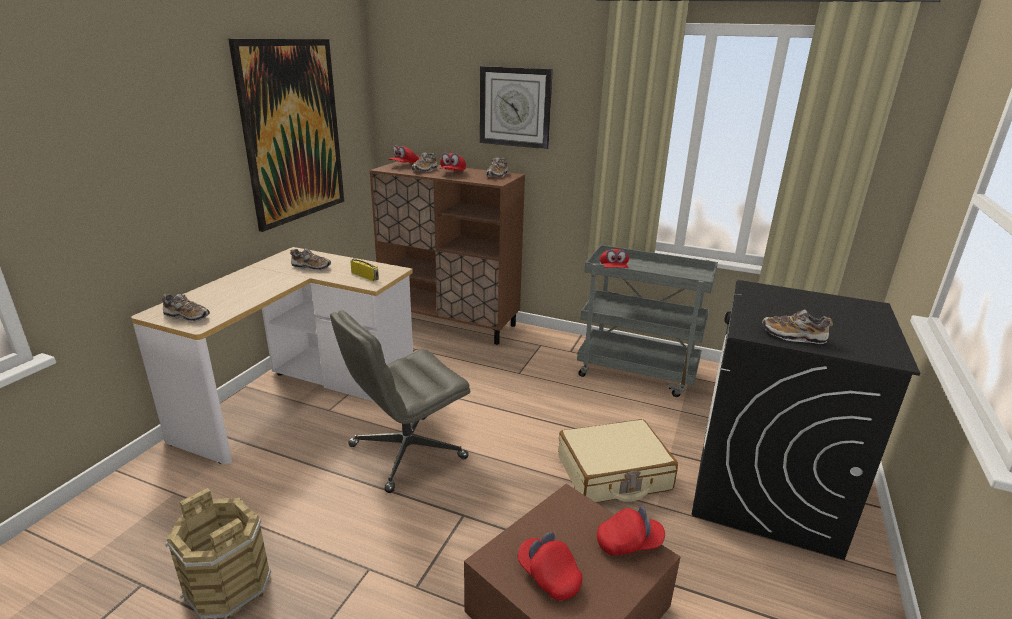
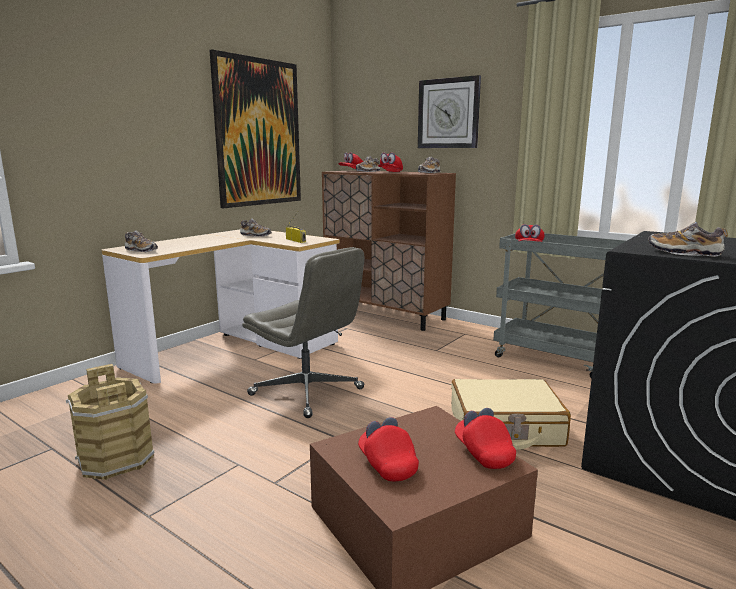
camera: 15 degrees right, 10 degrees down
(406, 453) = (308, 392): grey office chair -> grey office chair turned 120 degrees counterclockwise
(629, 543) = (483, 453): red cap -> red cap turned 120 degrees counterclockwise

